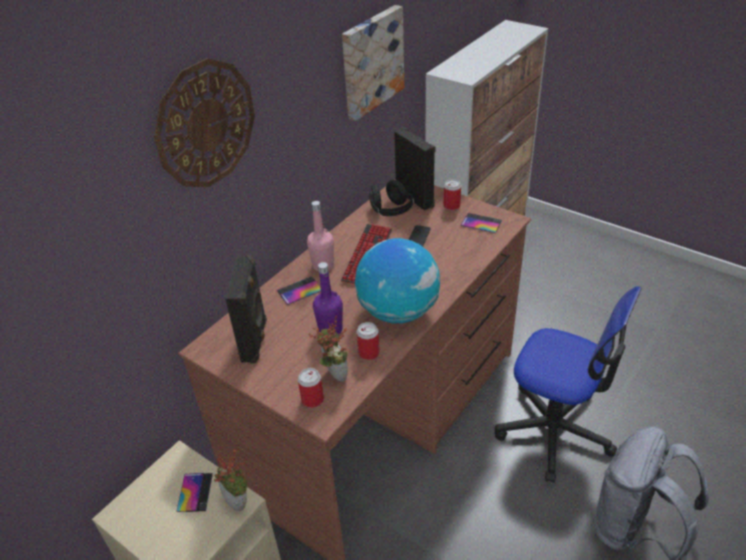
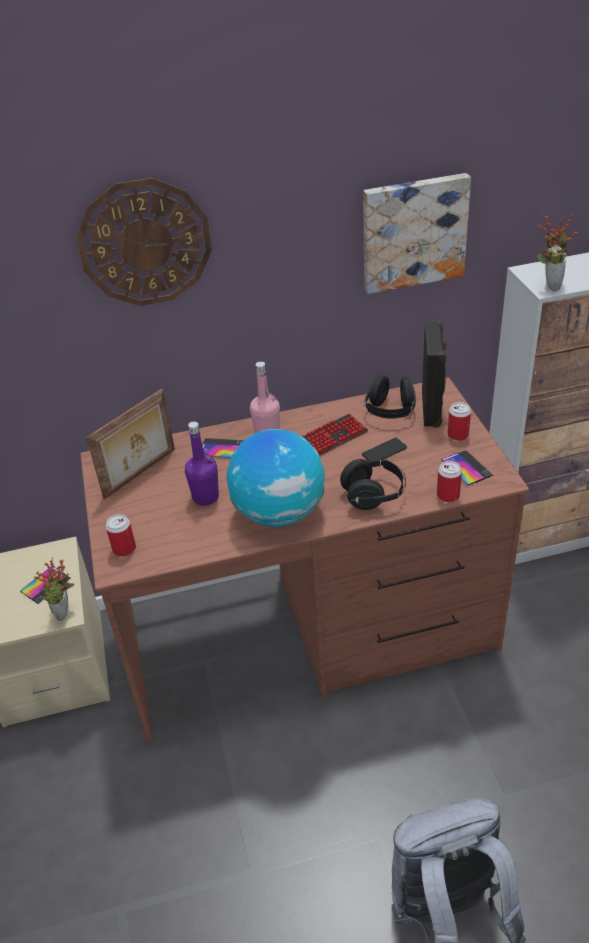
camera: 40 degrees right, 0 degrees up
(255, 340) = (141, 473): black speaker -> picture frame
(333, 374) = (163, 537): potted plant -> potted plant (549, 284)
(369, 353) = (211, 536): can -> can (448, 495)
(446, 267) = (374, 495): none -> black headphones
(554, 430) = (466, 757): office chair -> none

